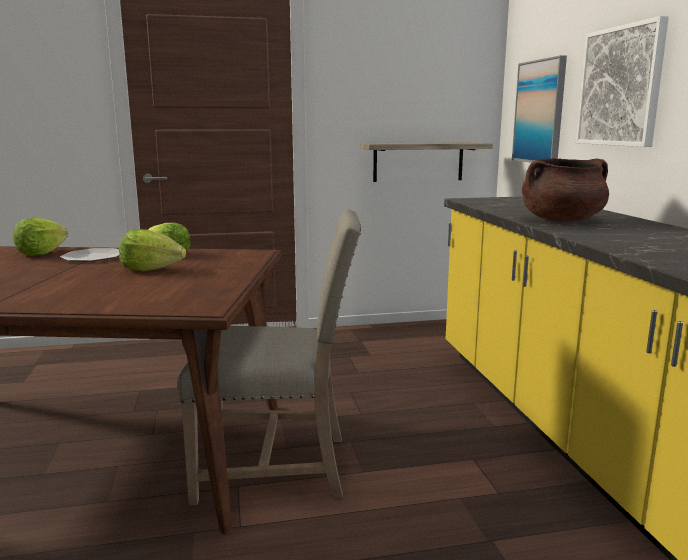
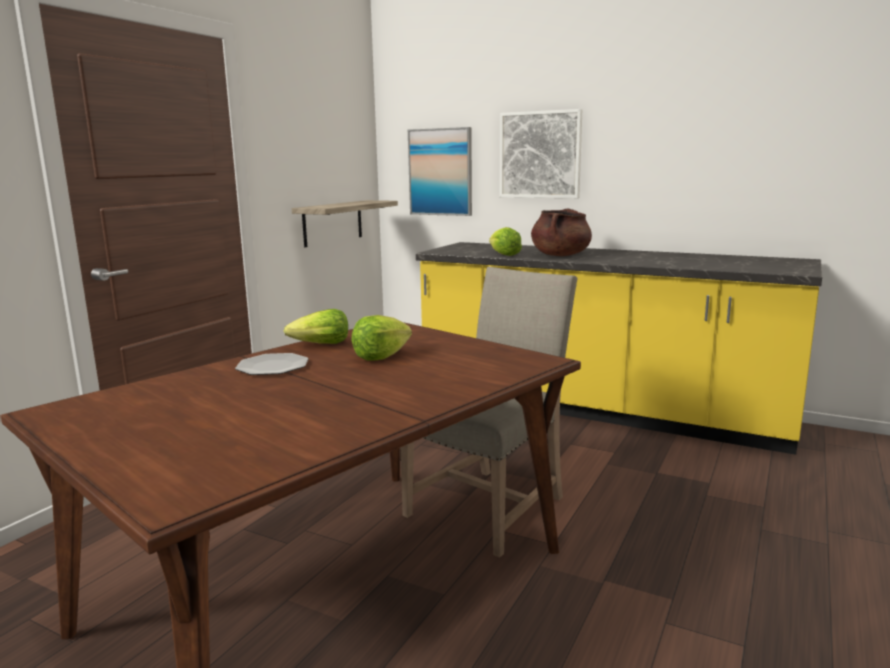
camera: 50 degrees left, 0 degrees up
(41, 253) = (192, 381): lettuce -> lettuce (504, 255)

